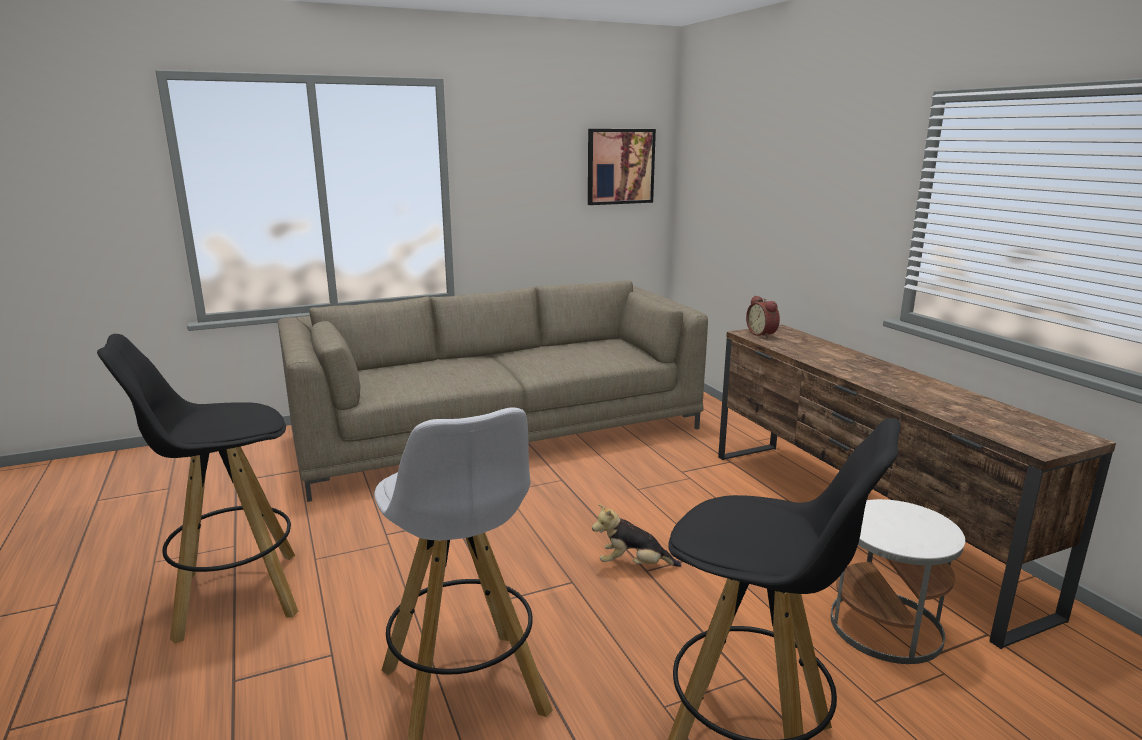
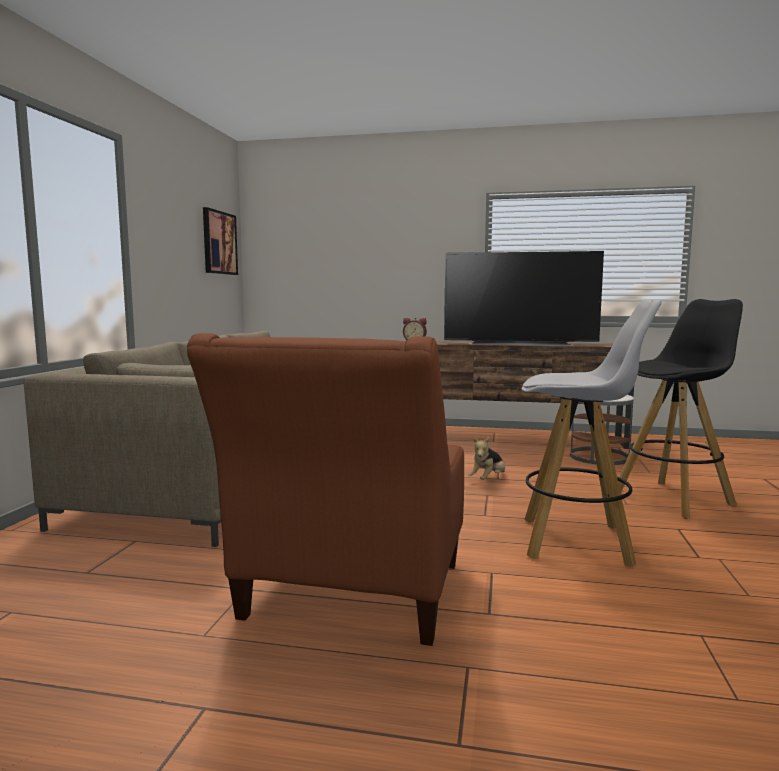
camera: 55 degrees left, 10 degrees down
(234, 596) = (349, 599): black stool -> brown armchair
(878, 380) = (519, 344): none -> television

